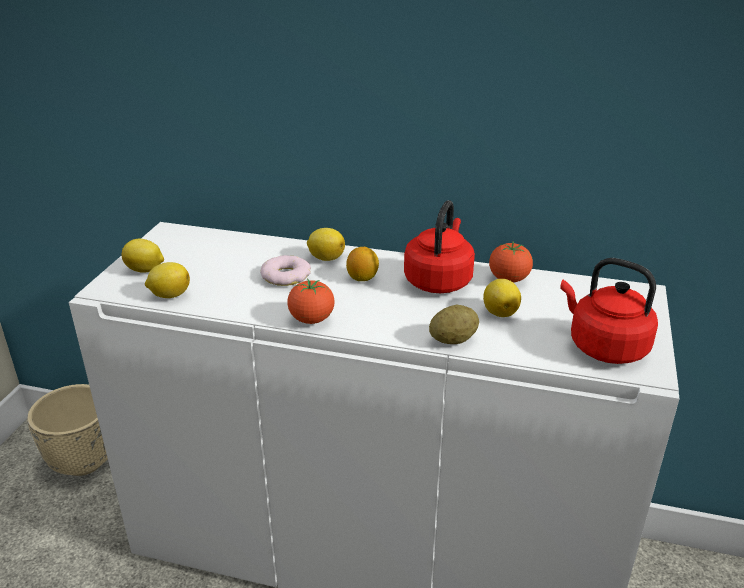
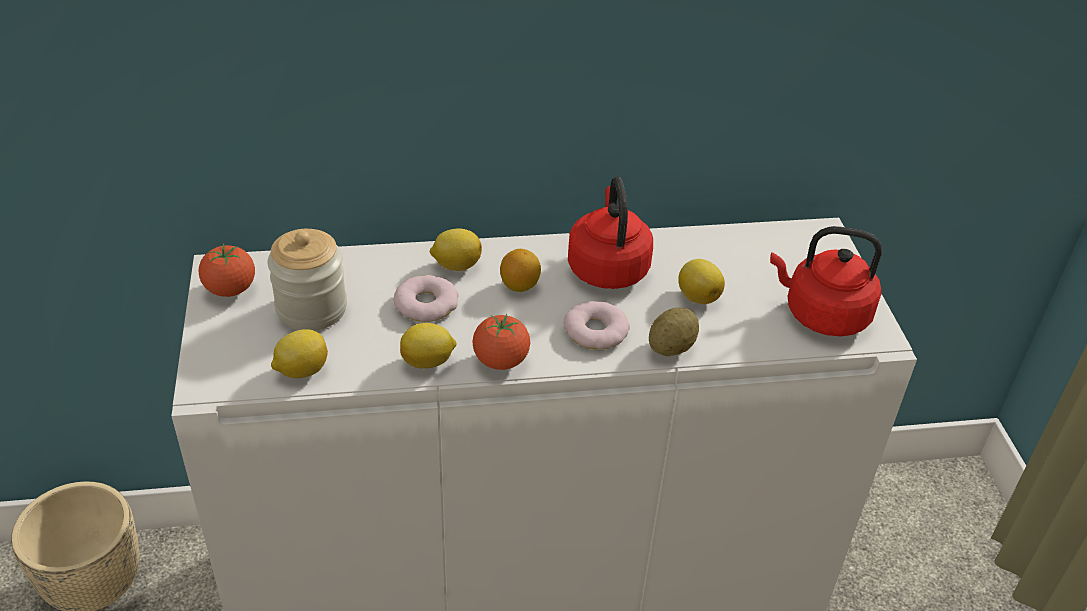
camera: 25 degrees left, 10 degrees up
(145, 270) = (238, 340): lemon -> lemon (428, 362)
(206, 263) = (311, 308): none -> jar
(399, 317) = (595, 331): none -> donut
(509, 279) = (681, 248): tomato -> tomato (230, 290)

